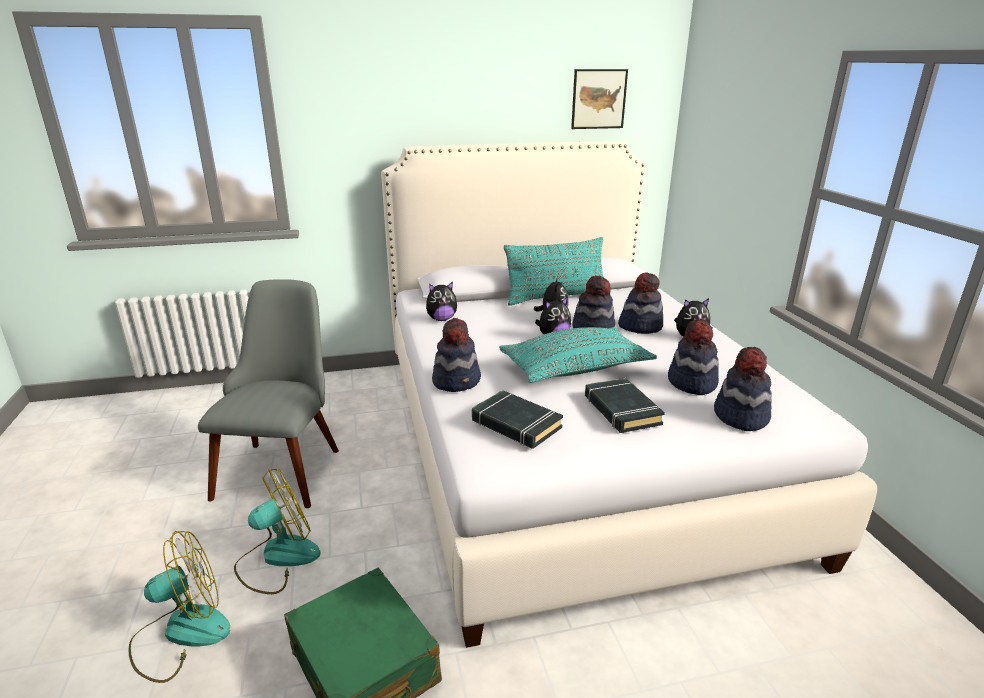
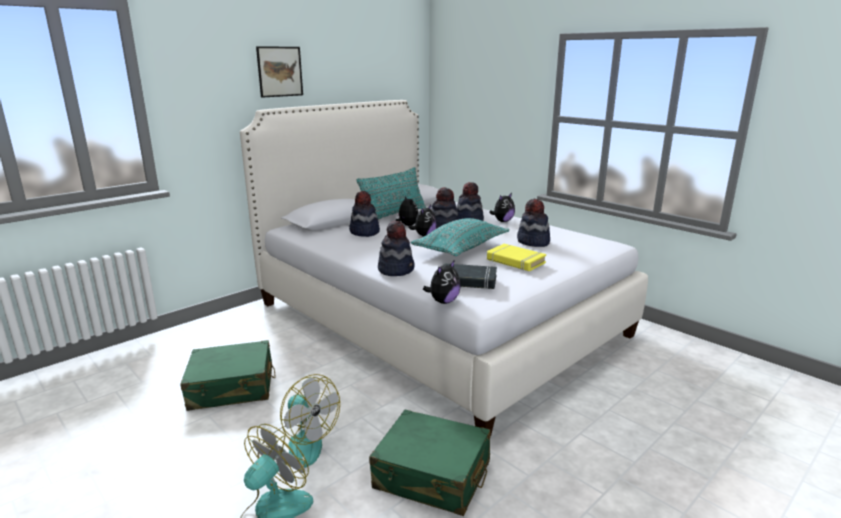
camera: 30 degrees left, 5 degrees down
(277, 558) = (298, 444): fan -> fan turned 105 degrees clockwise
(284, 463) = (232, 388): grey chair -> green suitcase
(441, 319) = (331, 240): plush toy -> plush toy (443, 301)
(598, 99) = (382, 70): picture -> picture (280, 71)
(621, 410) = (515, 261): black book -> yellow book
(740, 416) = (576, 251): hat -> hat (364, 232)

